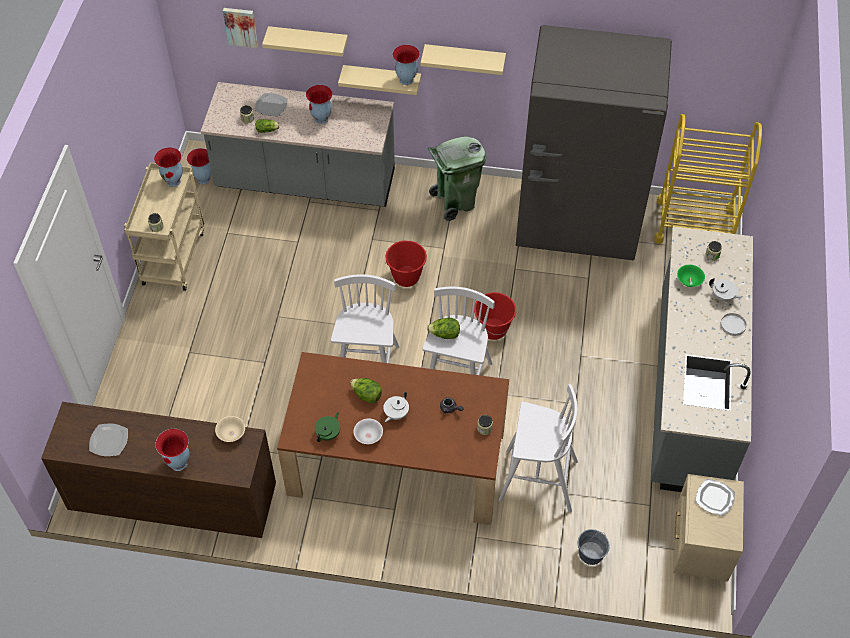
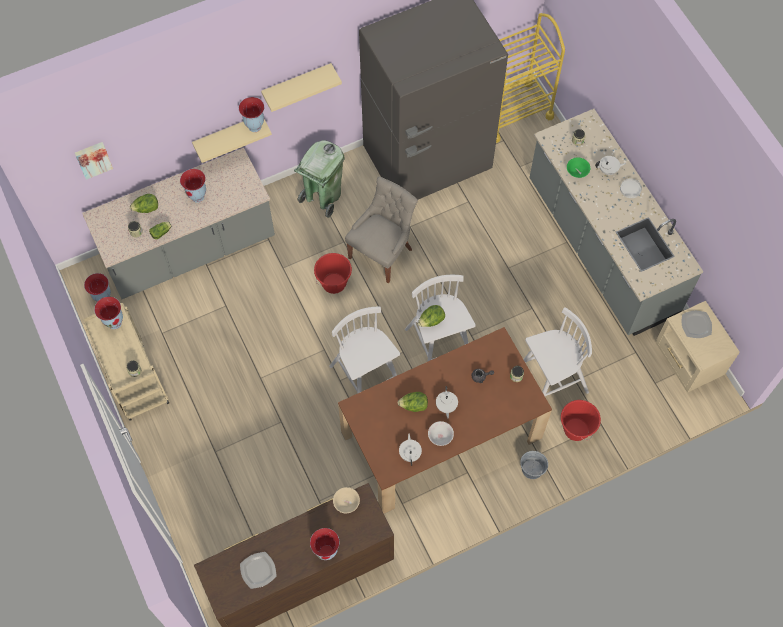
camera: 35 degrees left, 10 degrees up
(271, 106) = (146, 209): plate -> lettuce
(308, 41) = (157, 139): beige shelf -> none
(328, 434) = (410, 453): green teapot -> white teapot
(471, 276) = (382, 253): none -> grey chair
(493, 329) = (431, 286): red bucket -> red bucket (575, 429)
(590, 553) = (623, 414): grey bucket -> grey bucket (532, 469)

